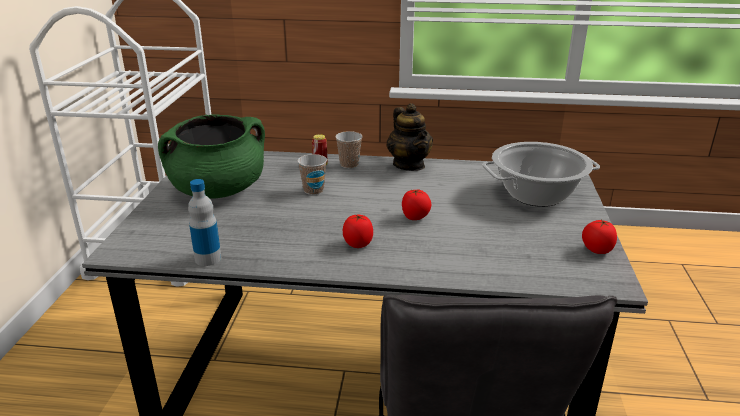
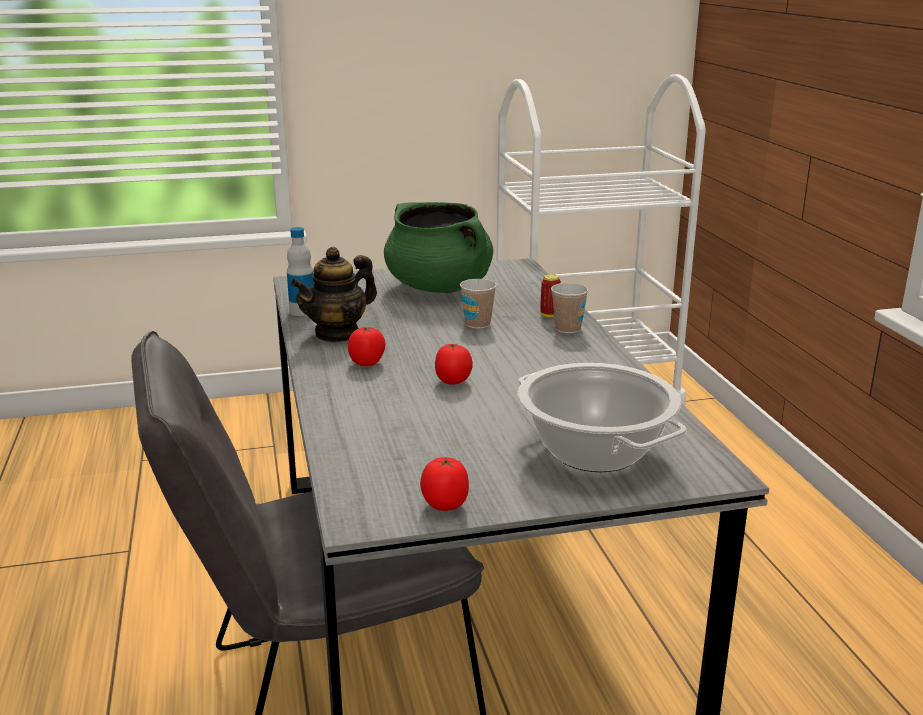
camera: 70 degrees right, 5 degrees down
(409, 165) = (606, 359): teapot -> teapot (338, 333)

